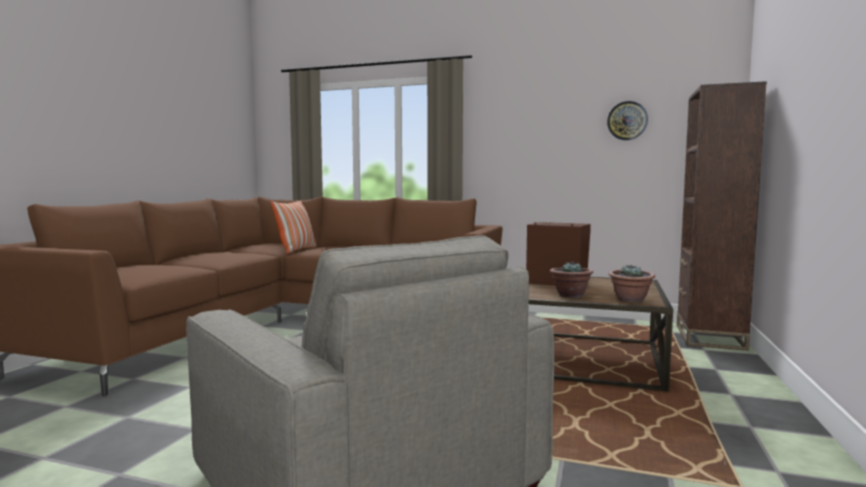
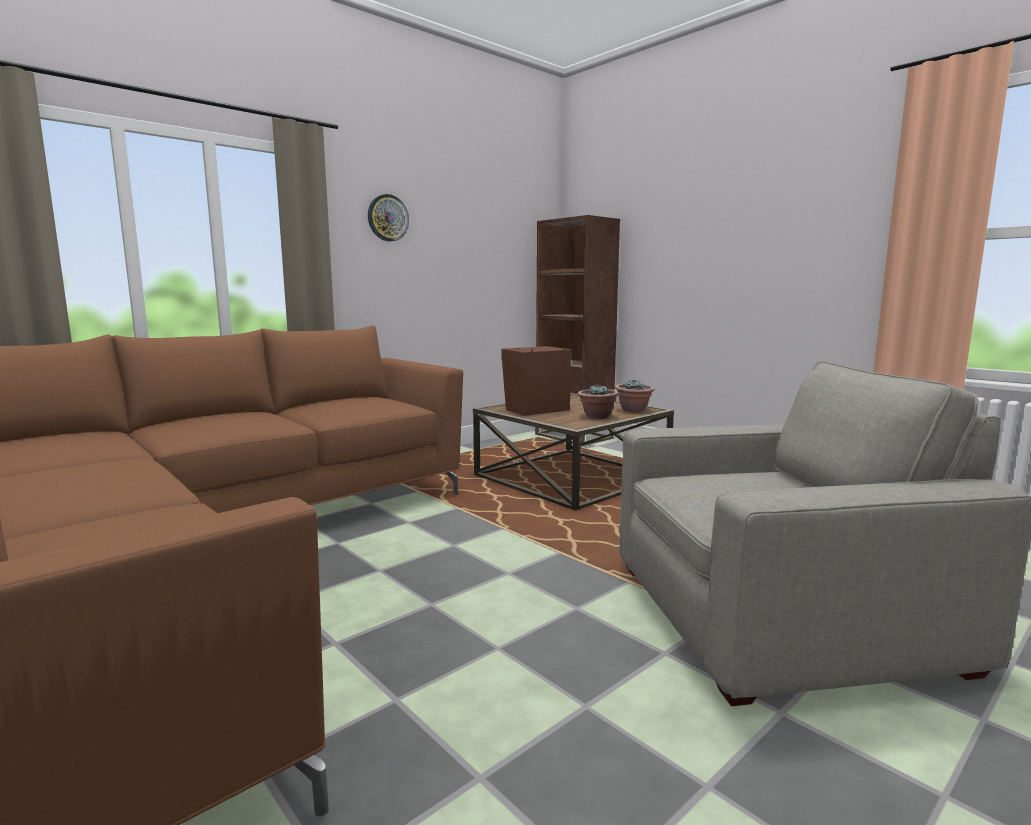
camera: 60 degrees left, 5 degrees up
(296, 250) = (131, 441): pillow -> none
(627, 120) = (486, 237): wall clock -> wall clock (388, 218)

